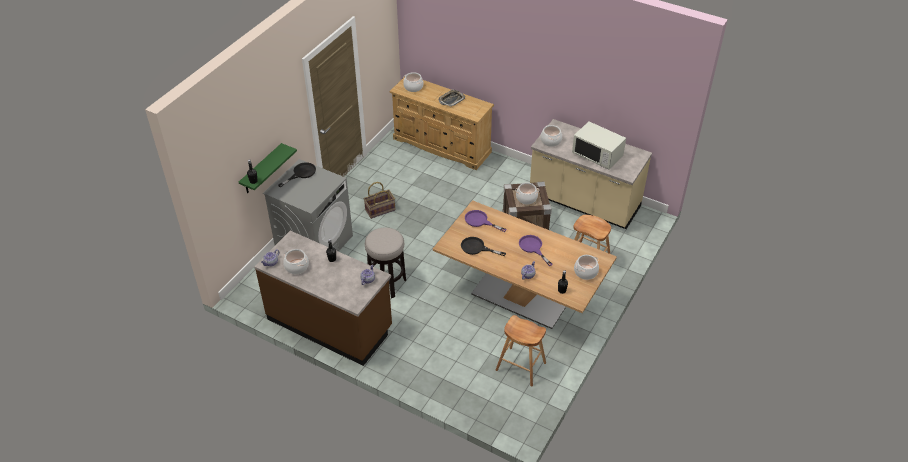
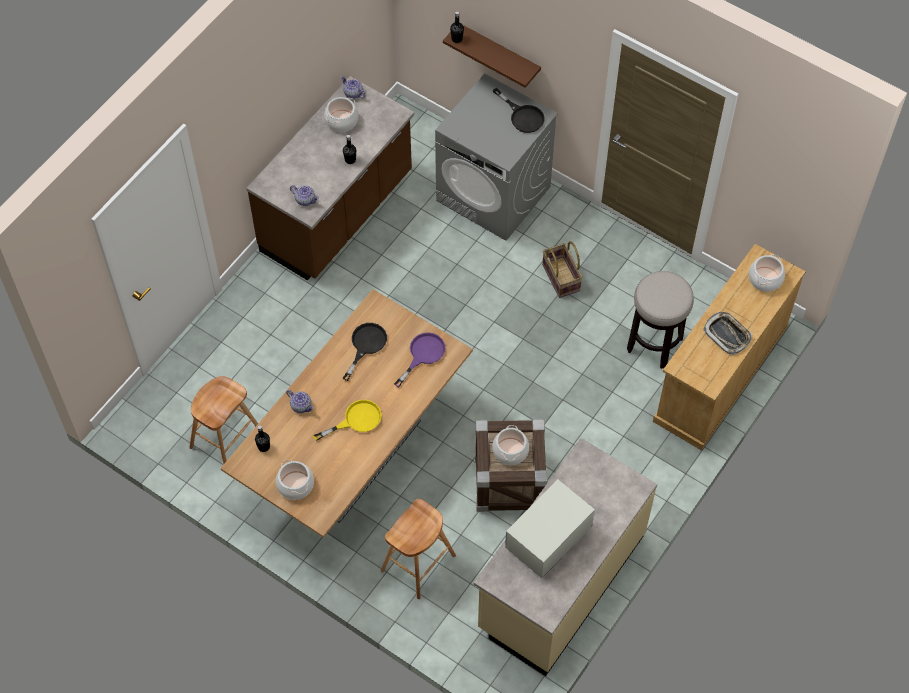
camera: 95 degrees right, 15 degrees up
(261, 170) = (499, 54): green shelf -> brown shelf
(387, 284) = (401, 282): stool -> stool (654, 344)
(533, 248) = (356, 420): purple frying pan -> yellow frying pan
(550, 141) = (593, 470): cooking pot -> none

